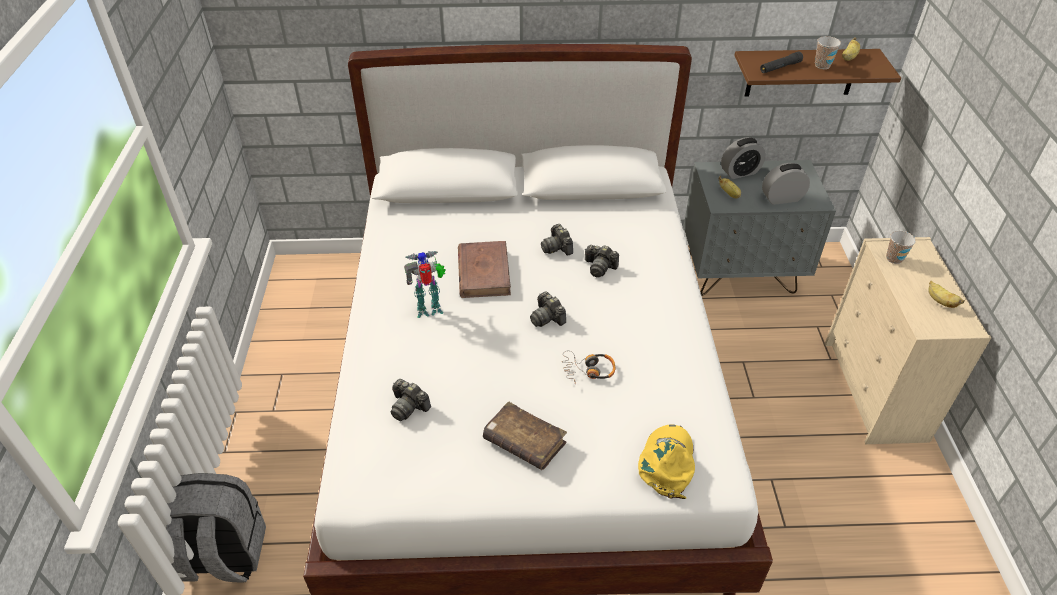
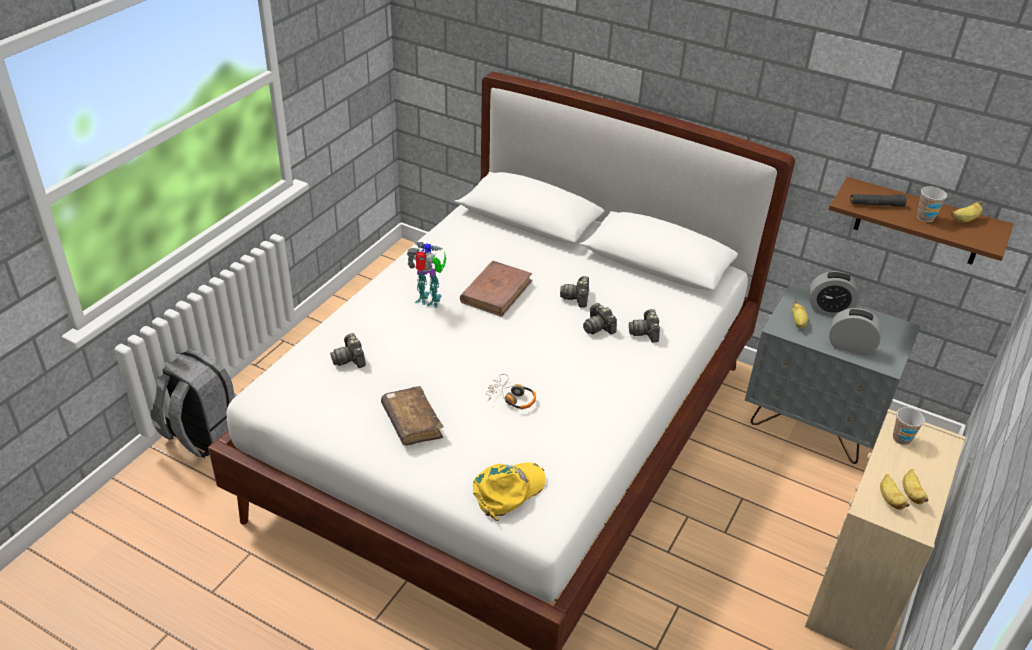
camera: 30 degrees right, 5 degrees down
(547, 318) = (515, 345): camera -> camera (645, 332)
(931, 313) = (889, 499): none -> banana

